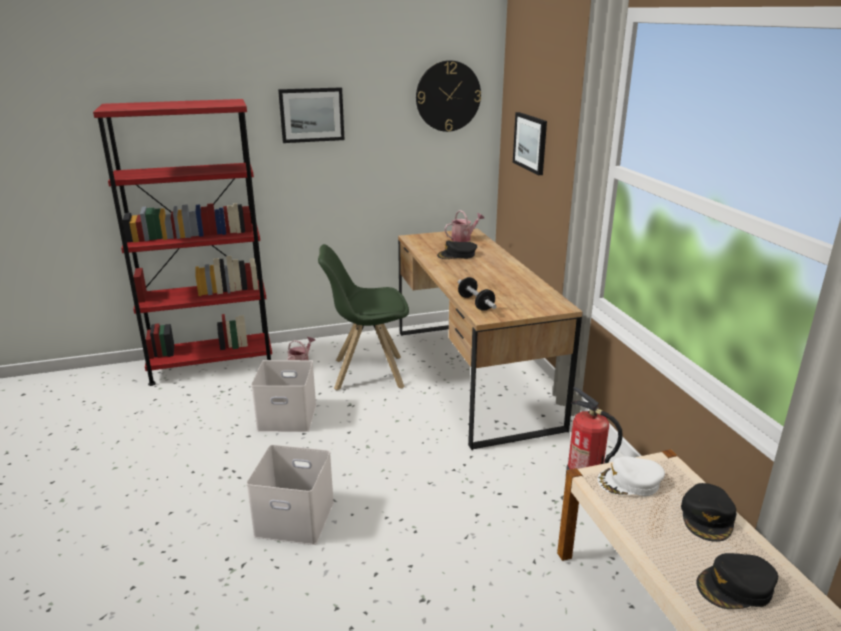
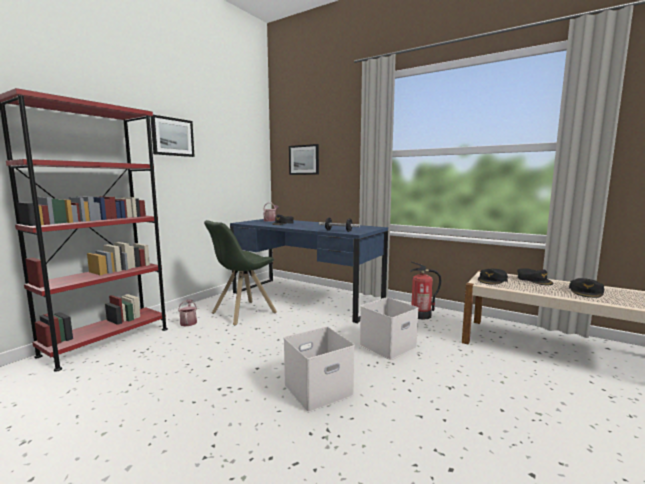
camera: 40 degrees left, 15 degrees down
(286, 417) = (222, 347): white storage box -> white storage box (388, 346)
(448, 96) = (246, 137): wall clock -> none
(472, 376) = (305, 298): brown desk -> blue desk
(630, 482) = (492, 280): white cap -> black cap

